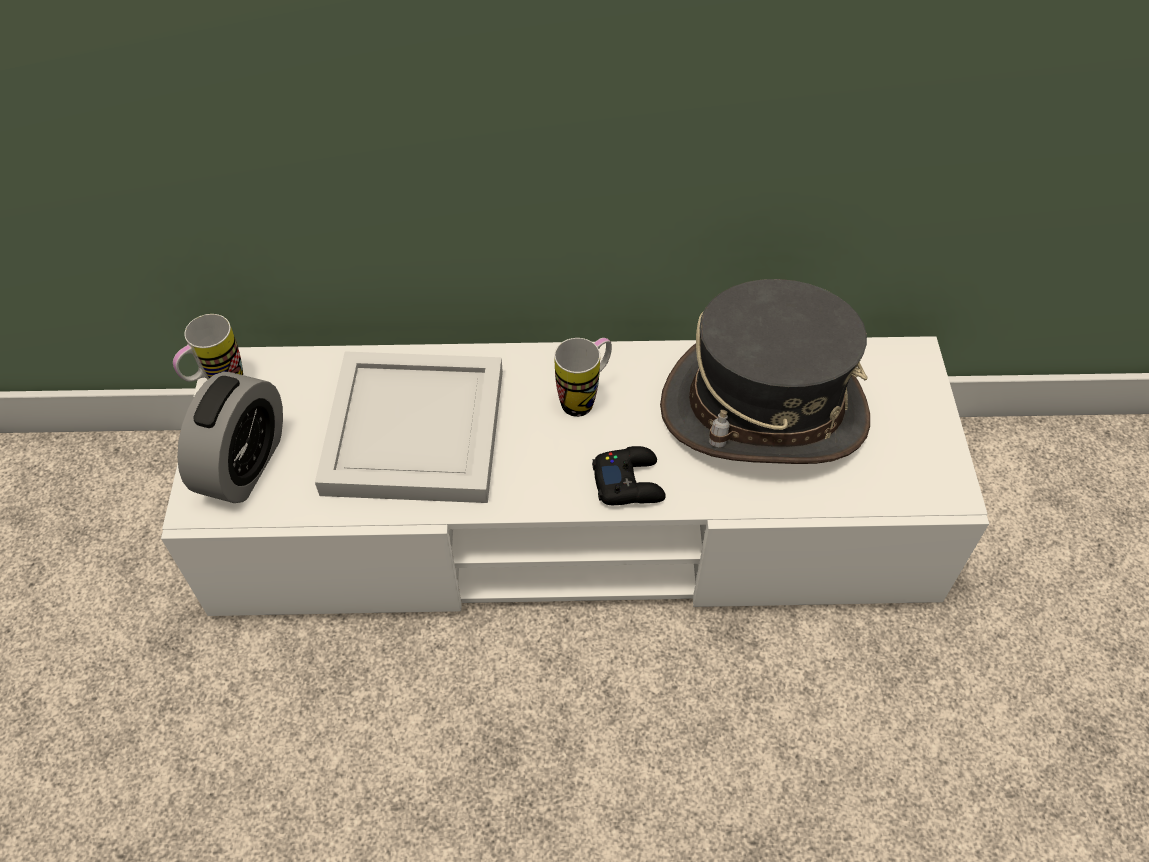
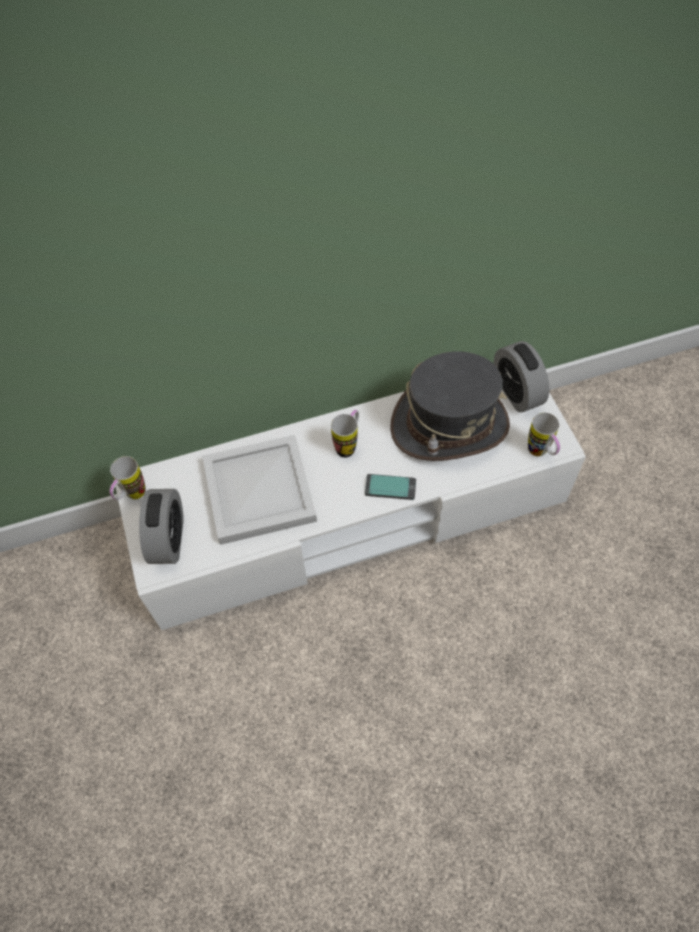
camera: 15 degrees left, 5 degrees up
(629, 482) = (390, 487): black game controller -> phone
(897, 388) = (516, 392): none -> alarm clock
(908, 497) = (540, 453): none -> mug

